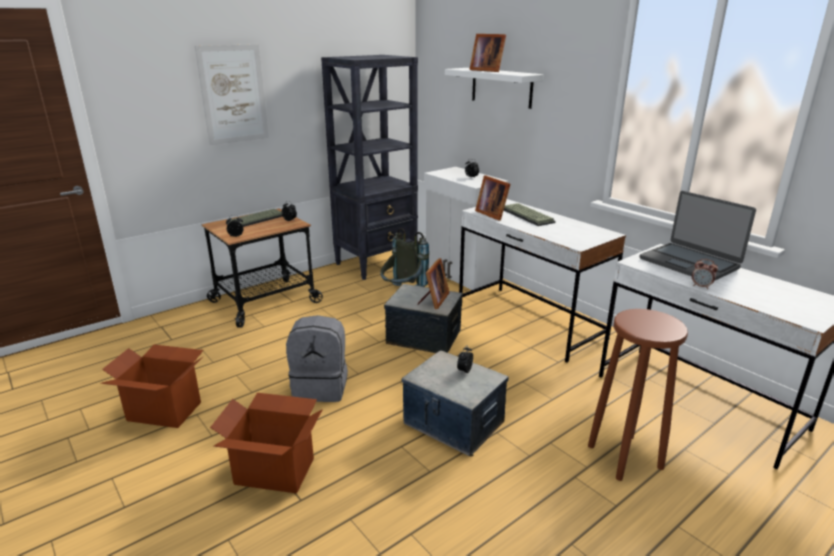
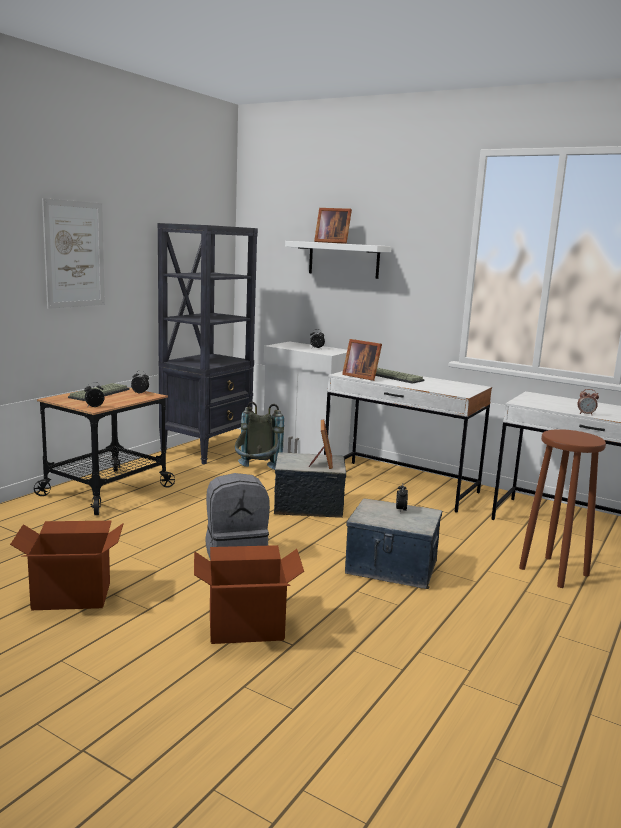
camera: 20 degrees left, 10 degrees down
(689, 263) = (561, 401): laptop -> none

